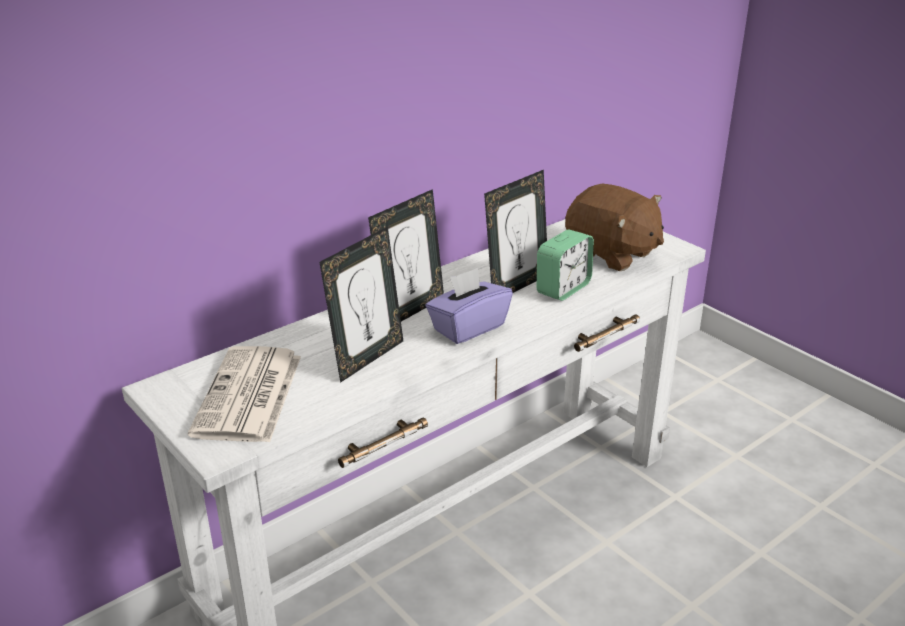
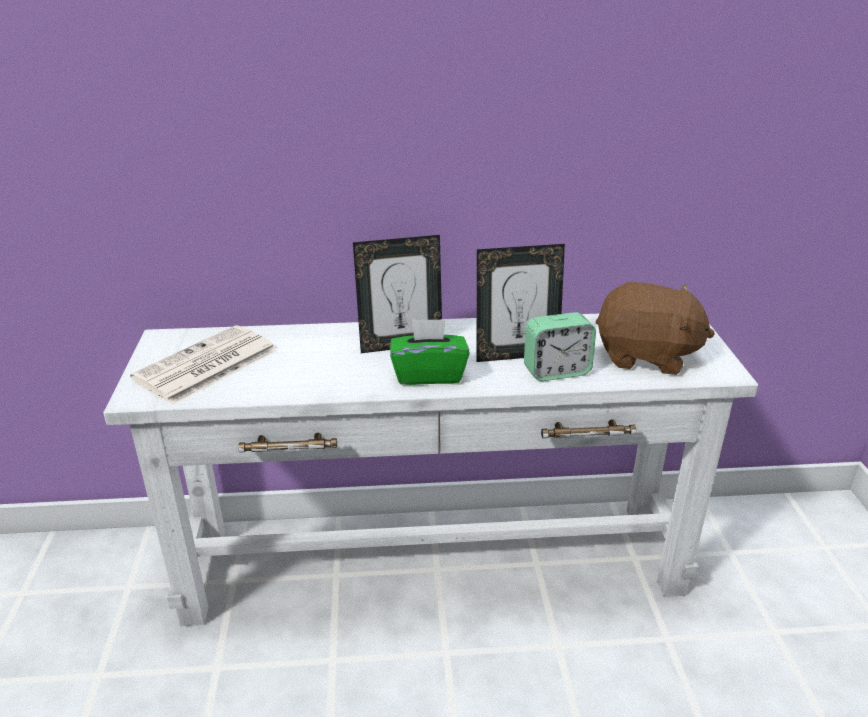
camera: 35 degrees right, 0 degrees up
(367, 358) = (319, 369): picture frame -> none
(468, 327) = (428, 374): purple tissue box -> green tissue box
(611, 254) = (646, 356): brown plush toy -> brown plush toy turned 60 degrees counterclockwise

